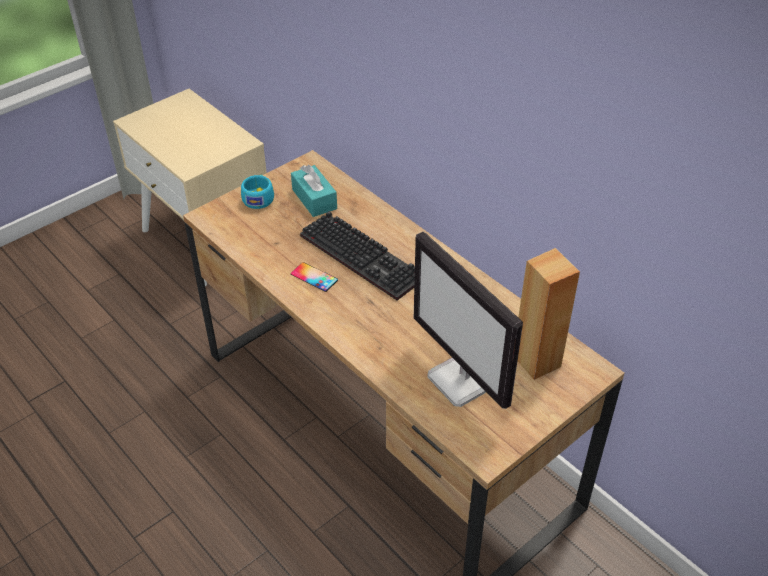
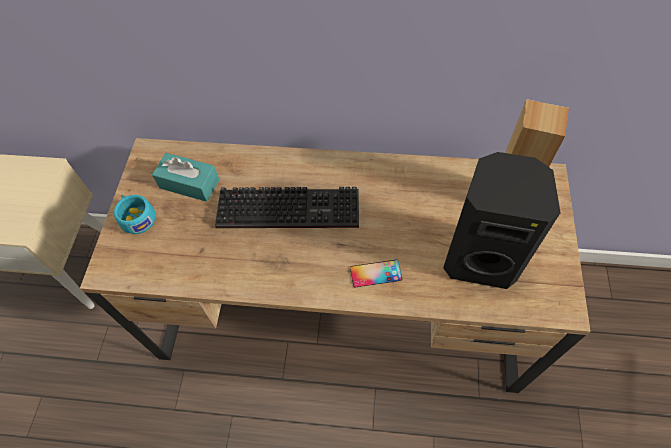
camera: 40 degrees left, 15 degrees up
(314, 277) = (270, 258): phone -> phone (376, 273)
(463, 380) = (480, 258): monitor -> black speaker

